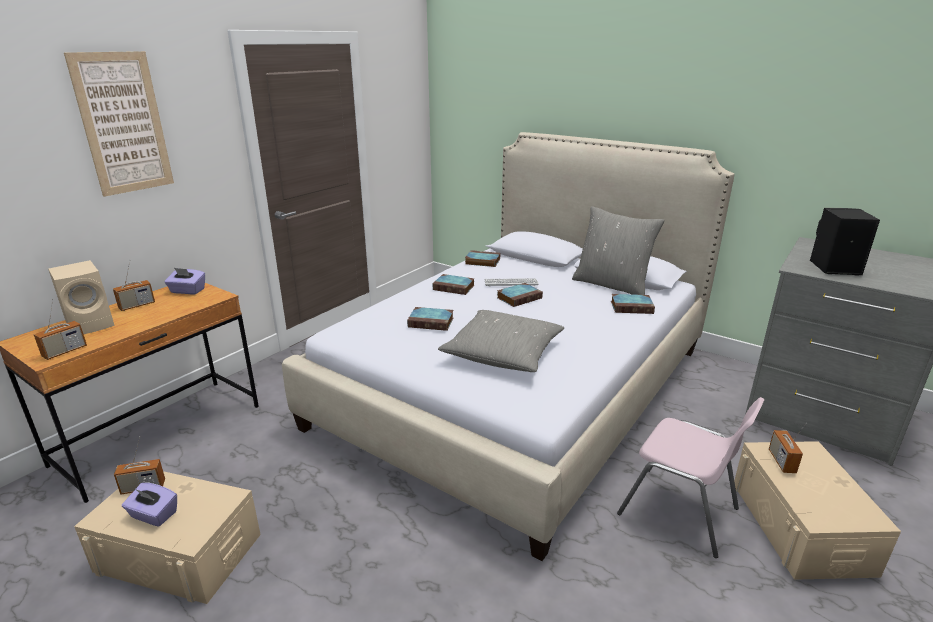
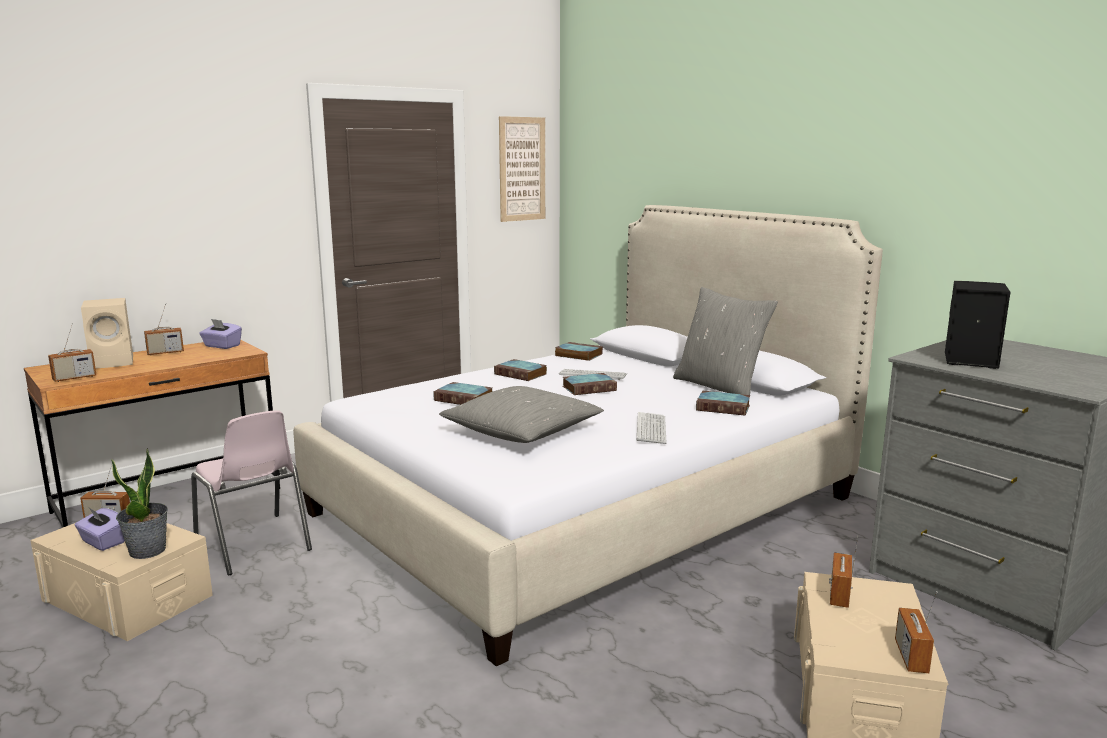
camera: 15 degrees right, 10 degrees down
(123, 123) = (182, 168): picture -> picture (522, 169)
(205, 518) = (148, 551): none -> potted plant
(599, 337) = (651, 429): none -> keyboard
(680, 512) = (703, 650): pink chair -> pink chair (253, 545)
(864, 512) = (911, 657): none -> radio

